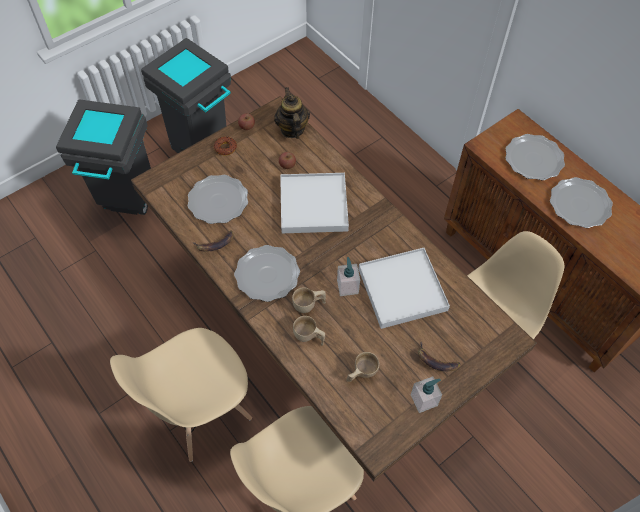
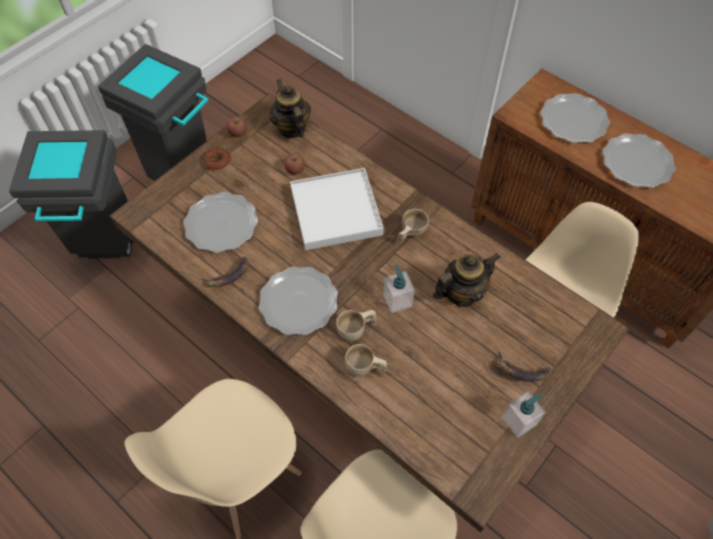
camera: 10 degrees left, 0 degrees up
(361, 373) = (437, 401): beige cup -> beige cup (410, 233)
(402, 289) = (461, 293): white tray -> teapot

